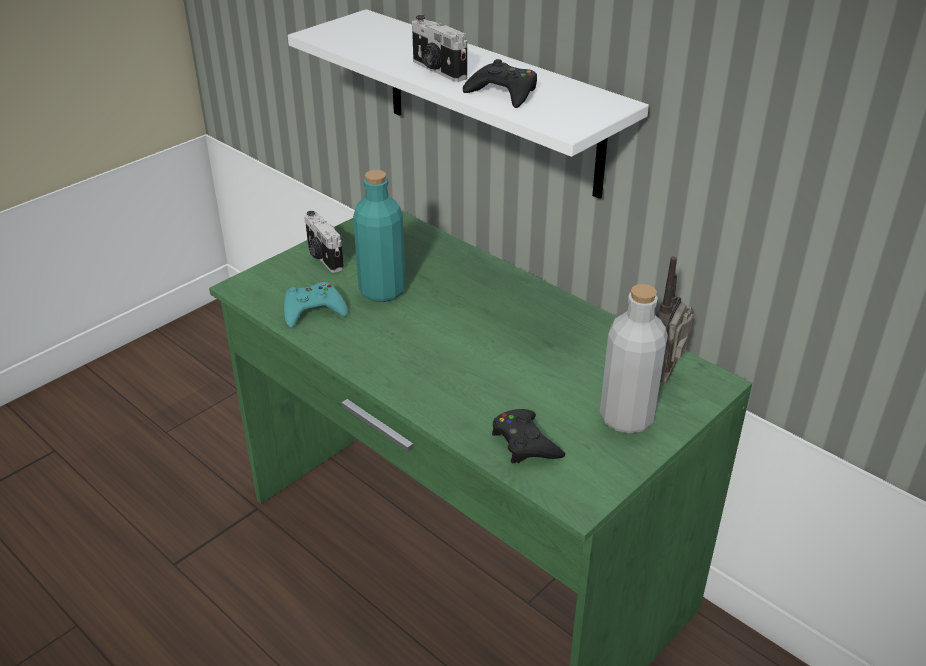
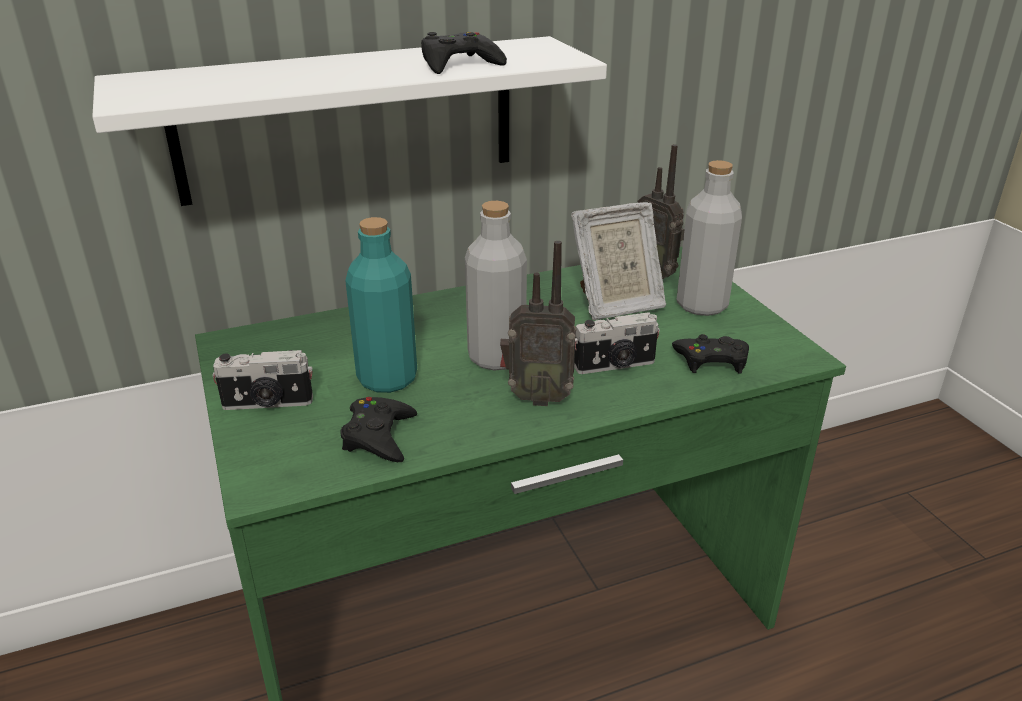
camera: 65 degrees left, 5 degrees down
(313, 310) = (379, 436): turquoise game controller -> black game controller
(402, 362) = (537, 397): none -> radio
(437, 70) = (358, 74): camera -> camera (615, 365)
(444, 328) = (496, 357): none -> grey bottle
(581, 367) = (616, 305): none -> picture frame

